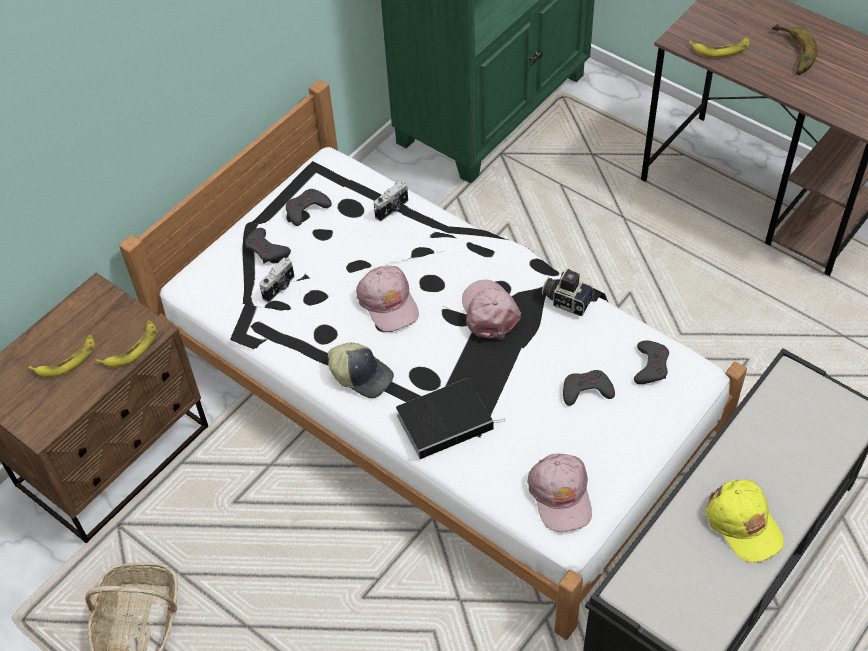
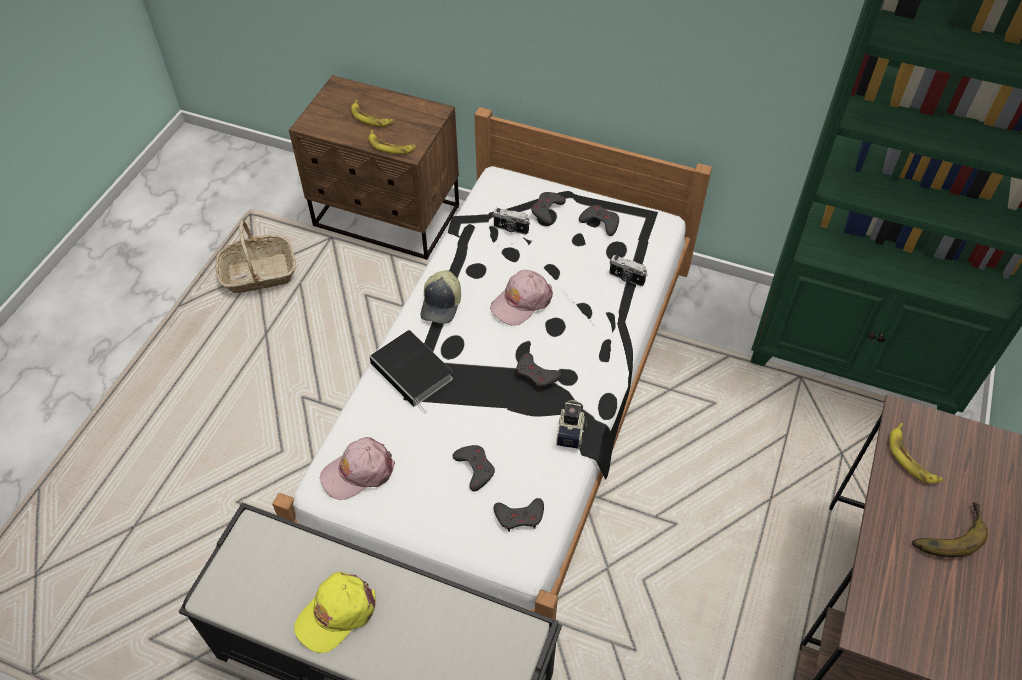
camera: 70 degrees right, 0 degrees up
(489, 312) = (536, 374): pink cap -> grey game controller

